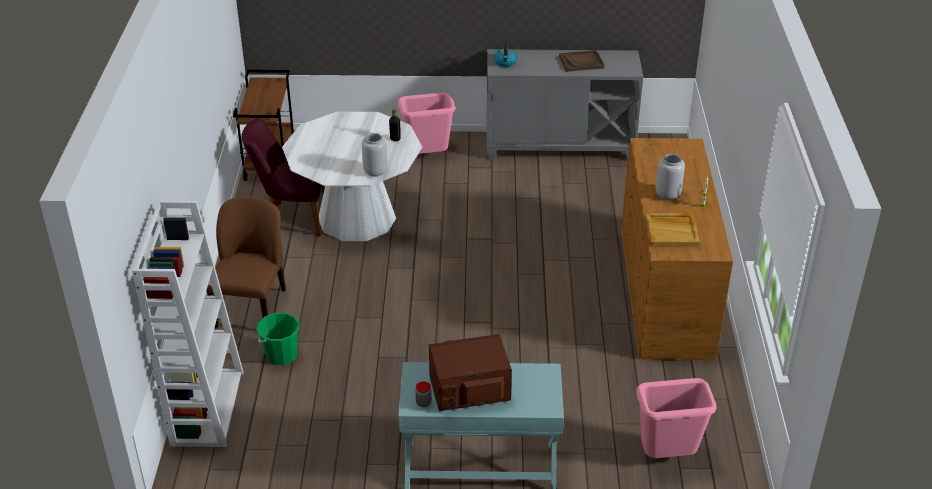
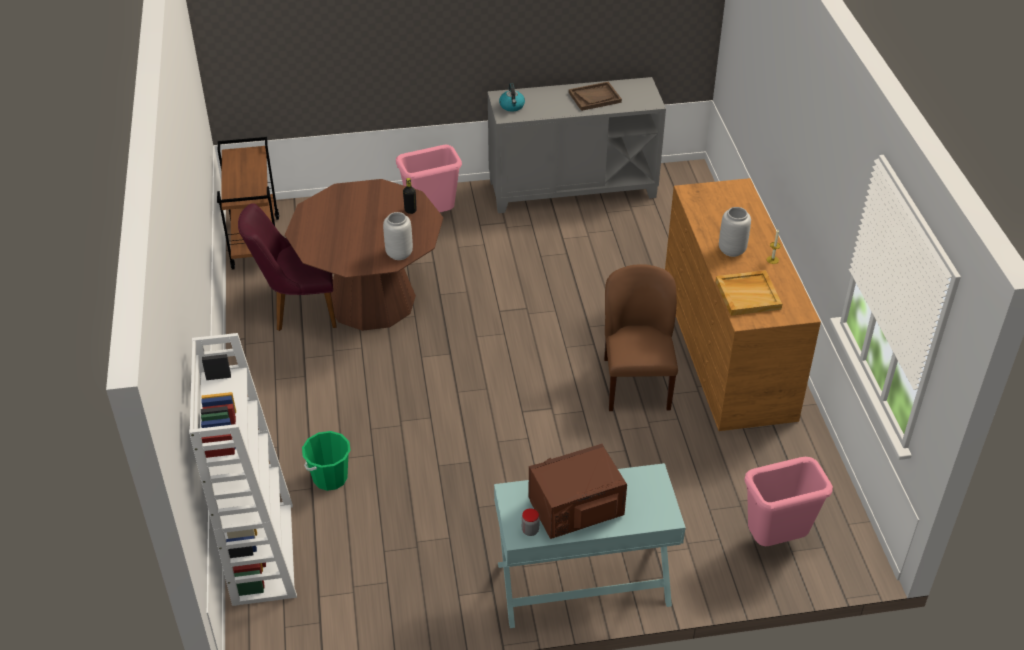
camera: 10 degrees left, 5 degrees up
(252, 307) = (281, 423): brown chair -> brown chair (636, 383)
(357, 218) = (372, 300): white dining table -> brown dining table

